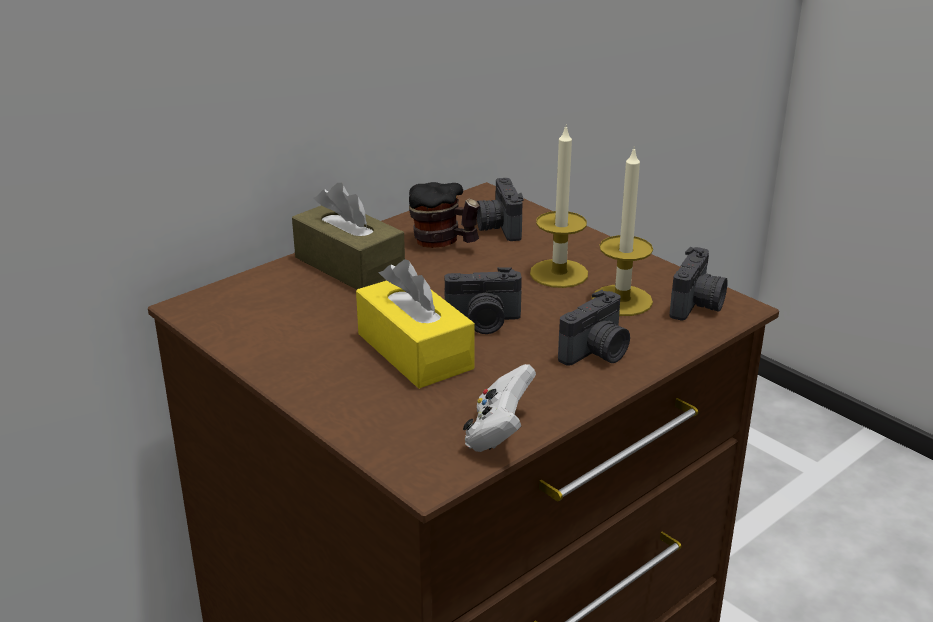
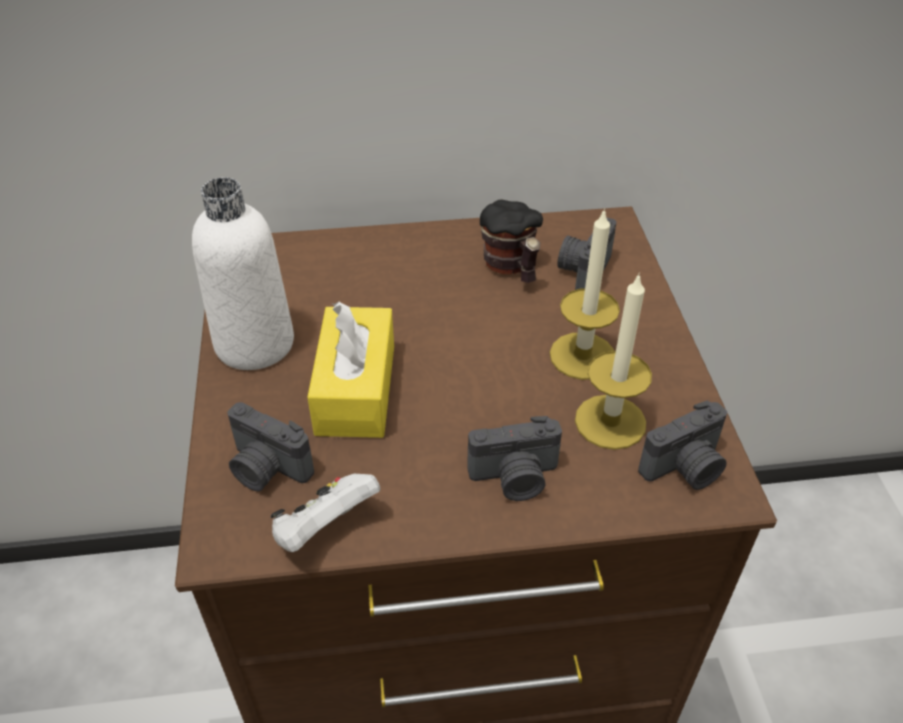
camera: 35 degrees right, 15 degrees up
(289, 356) = (254, 343): none -> white bottle
(349, 265) = (404, 260): brown tissue box -> none
(483, 322) = (449, 384): camera -> camera (266, 469)

